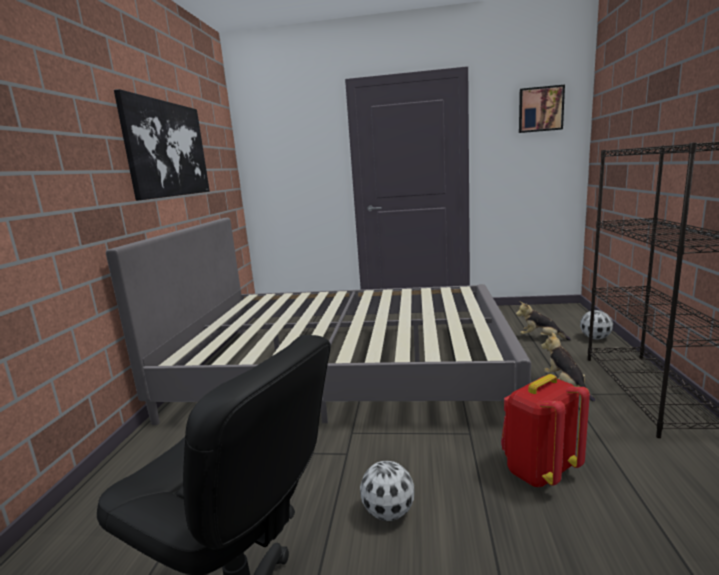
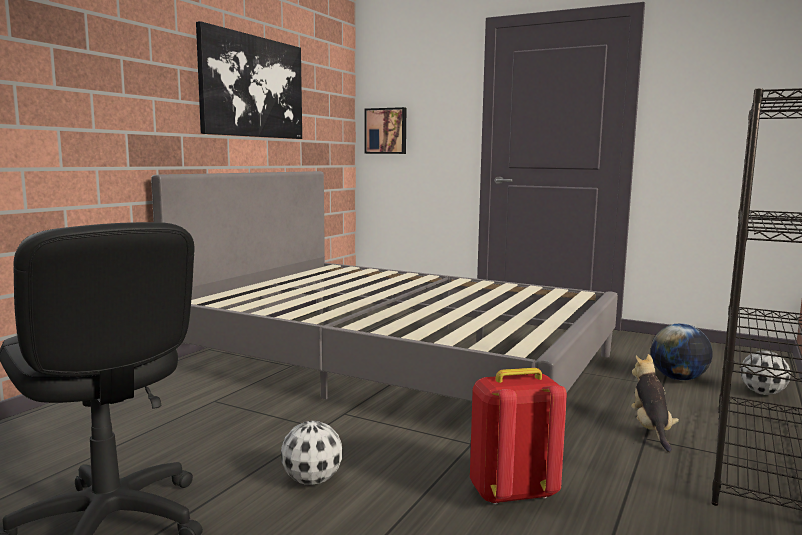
camera: 20 degrees right, 5 degrees down
(540, 109) = (746, 61): picture -> picture (386, 131)
(540, 338) = (678, 378): plush toy -> globe

